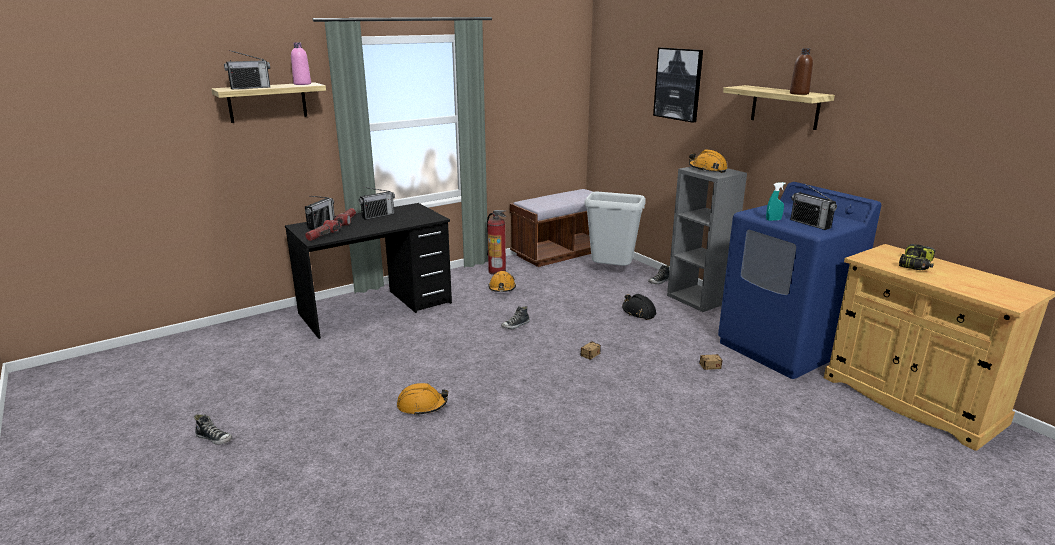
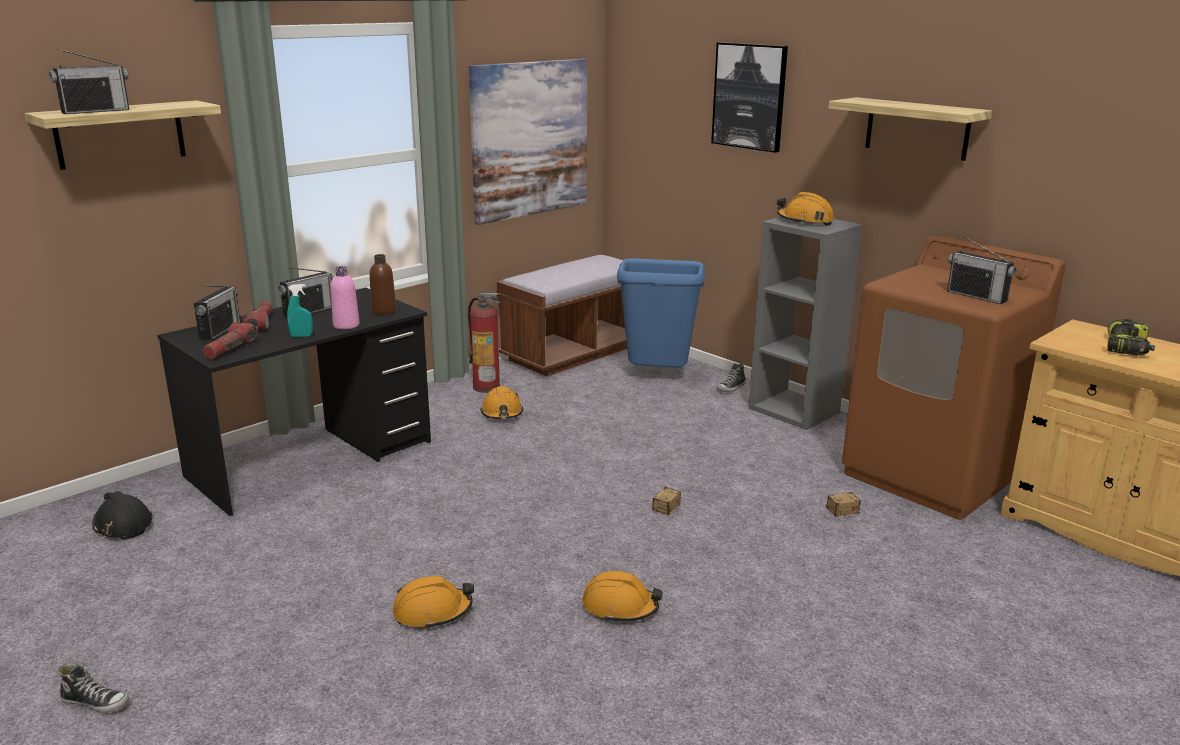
camera: 10 degrees left, 0 degrees up
(302, 84) = (179, 103): pink bottle -> pink bottle (346, 325)
(515, 325) = (540, 470): shoe -> none
(535, 111) = (530, 139): none -> picture
(540, 414) = (620, 607): none -> orange hard hat
(611, 271) = (658, 376): grey trash can -> blue trash can
(638, 312) = (716, 437): black hard hat -> black hard hat (123, 525)
(773, 220) = (924, 293): turquoise spray bottle -> turquoise spray bottle (301, 336)
(782, 348) = (932, 475): blue washing machine -> brown washing machine
(799, 93) = (944, 109): brown bottle -> brown bottle (384, 311)

